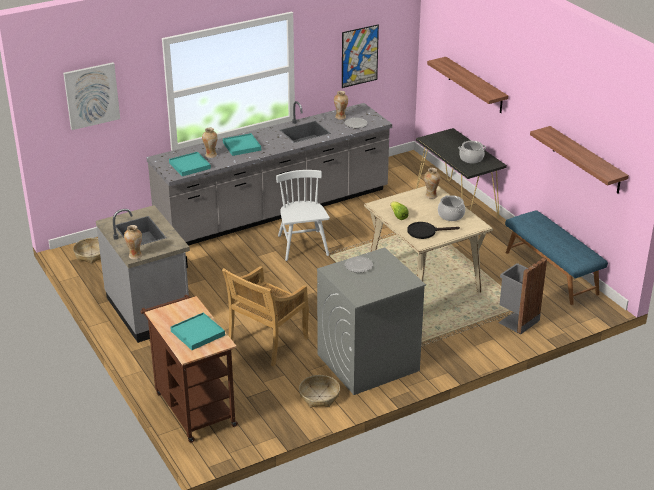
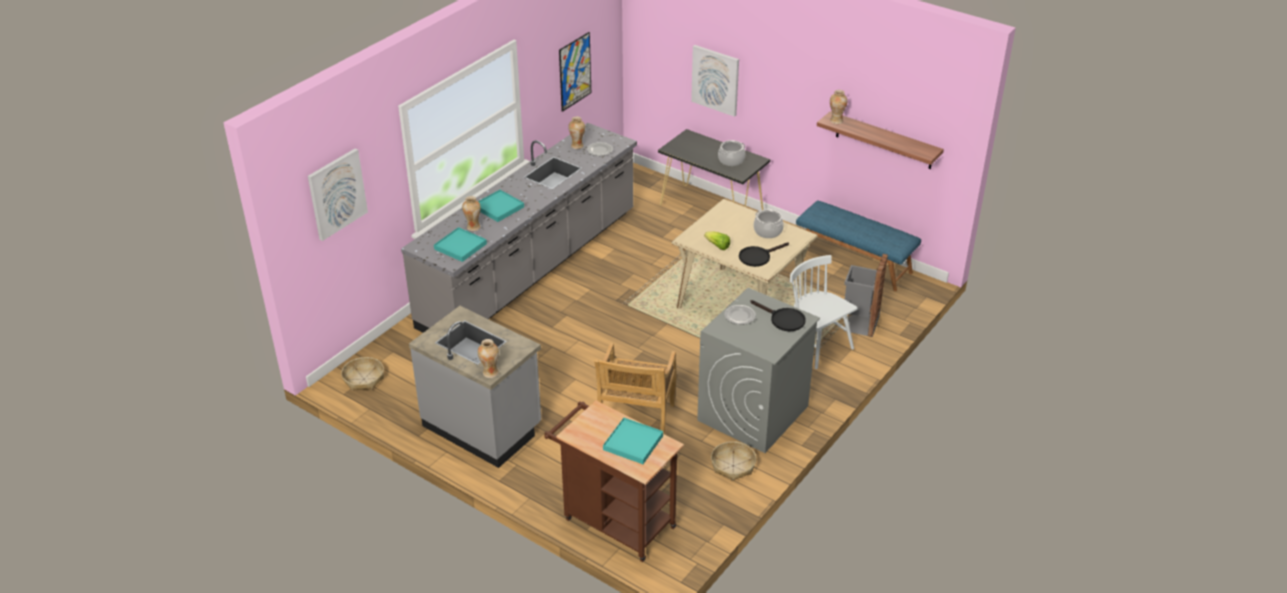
camera: 25 degrees left, 5 degrees up
(303, 246) = (591, 301): white chair -> white chair (816, 345)
(392, 278) = (783, 319): none -> black frying pan
(431, 196) = (732, 214): vase -> vase (836, 121)
(475, 85) = (715, 80): shelf -> picture

